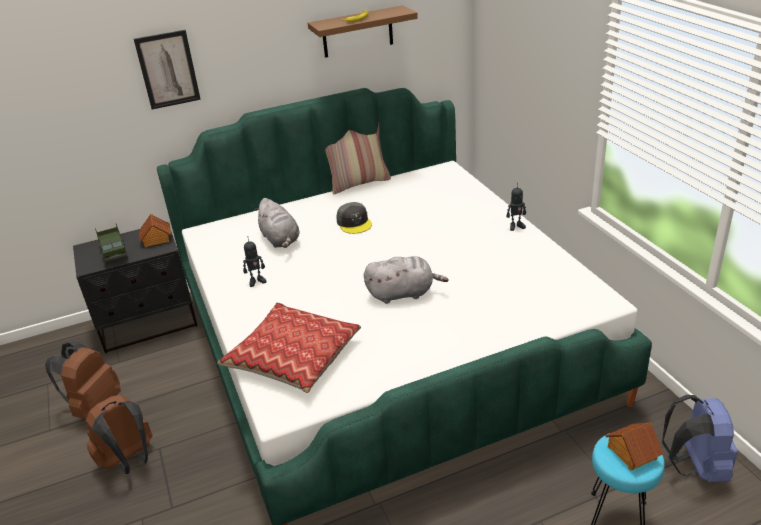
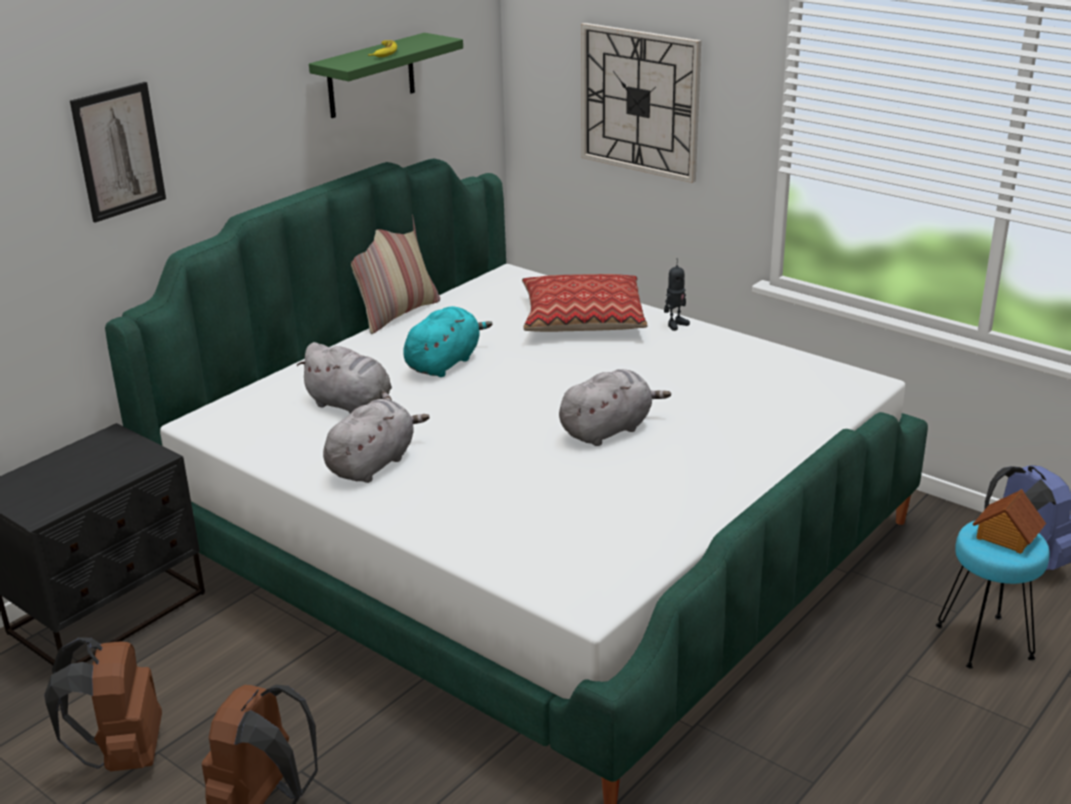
camera: 30 degrees left, 5 degrees down
(114, 253) = (66, 484): toy truck -> none
(156, 239) = (125, 450): toy house -> none
(256, 281) = (373, 464): toy robot -> grey plush toy
(293, 356) = (533, 537): pillow -> pillow (582, 318)
(354, 223) = (444, 363): grey cap -> turquoise plush toy
(357, 32) = (371, 76): brown shelf -> green shelf
(532, 66) = (639, 101): none -> wall clock

